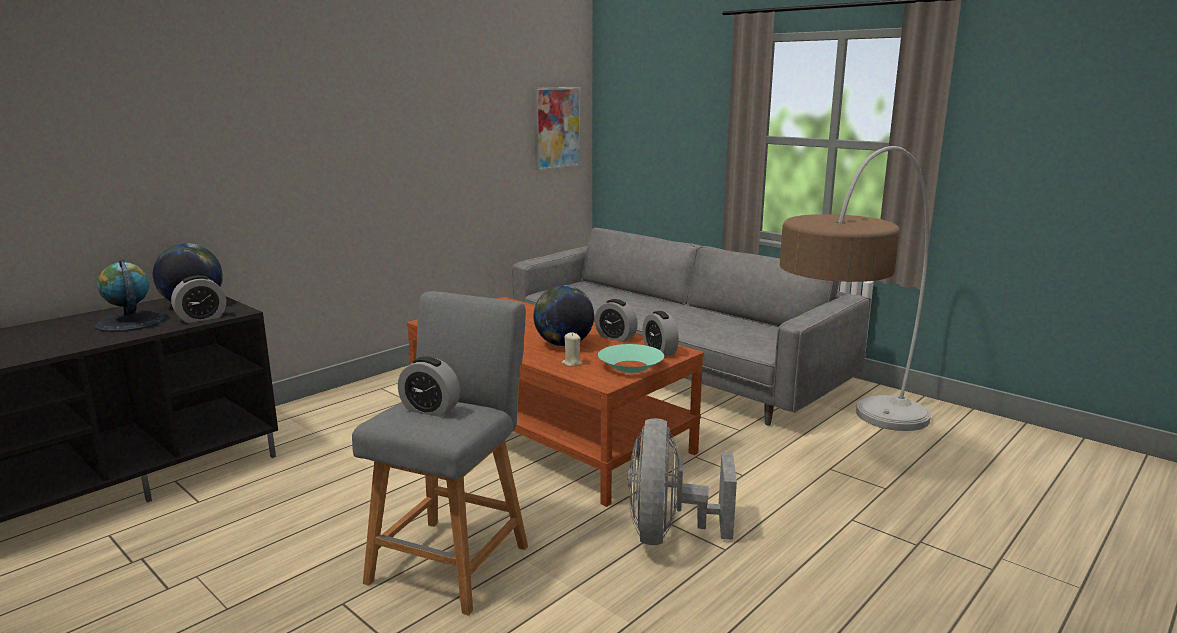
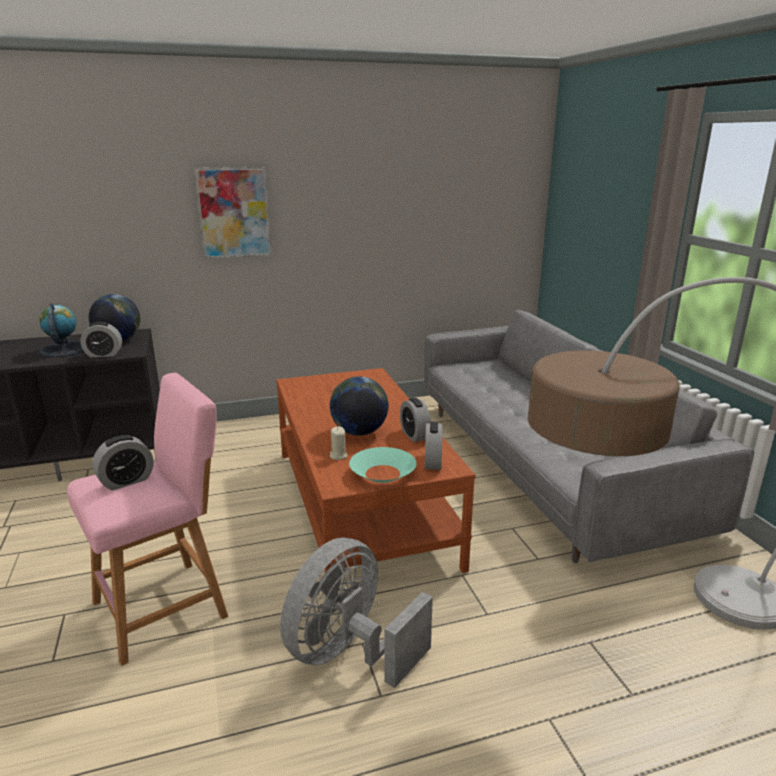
camera: 30 degrees right, 5 degrees up
(430, 410) = (126, 481): alarm clock -> alarm clock turned 90 degrees counterclockwise
(453, 559) = (167, 606): grey stool -> pink stool
(557, 127) = (501, 207): picture -> picture (234, 213)

